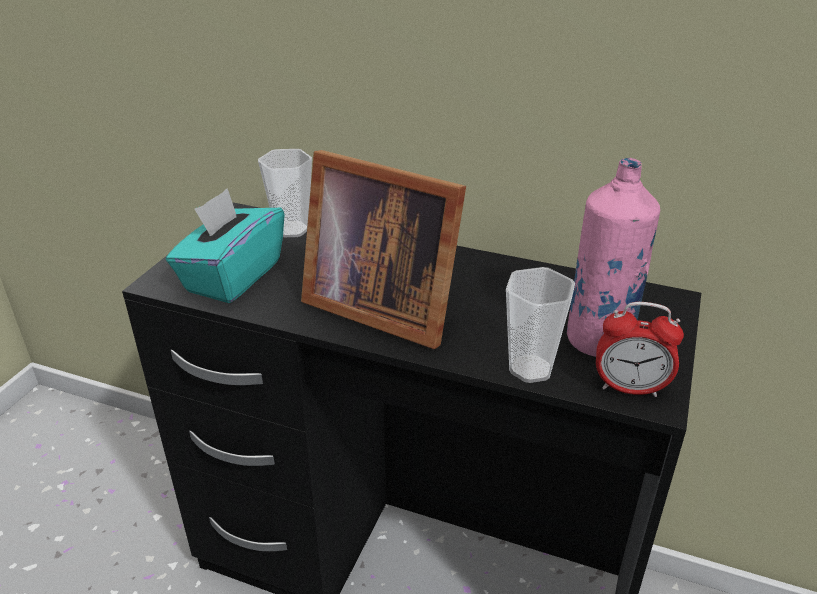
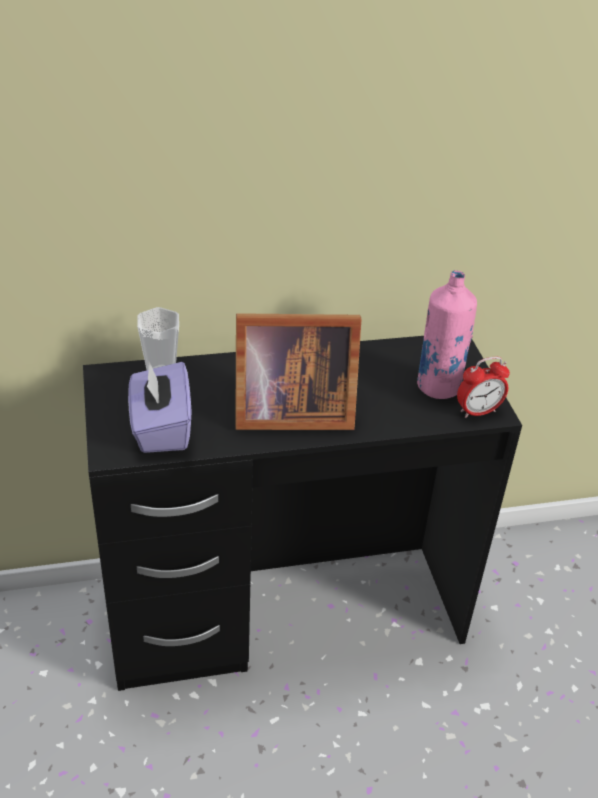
camera: 35 degrees left, 5 degrees up
(232, 276) = (161, 428): turquoise tissue box -> purple tissue box
(530, 369) = (417, 421): cup -> none

